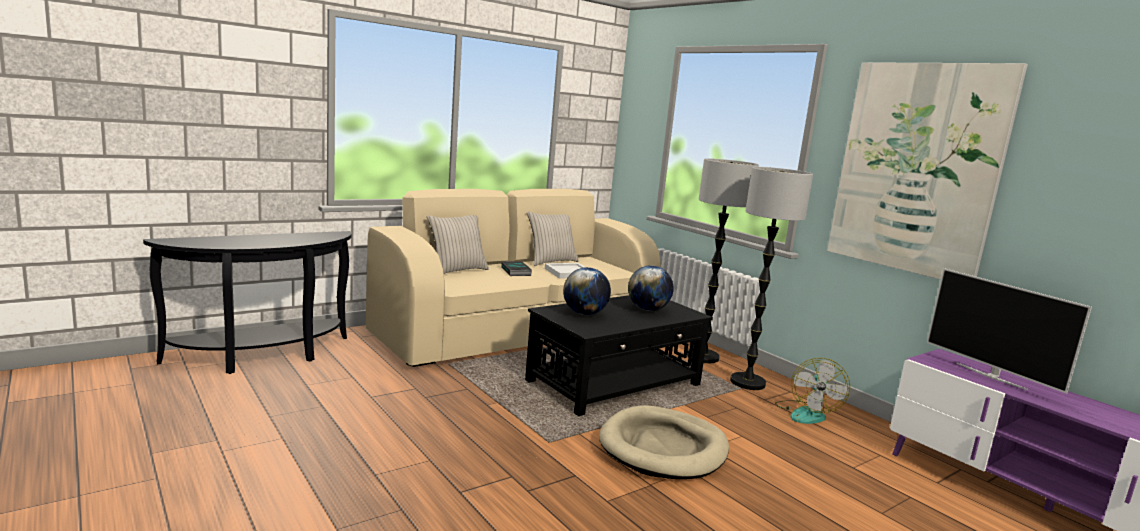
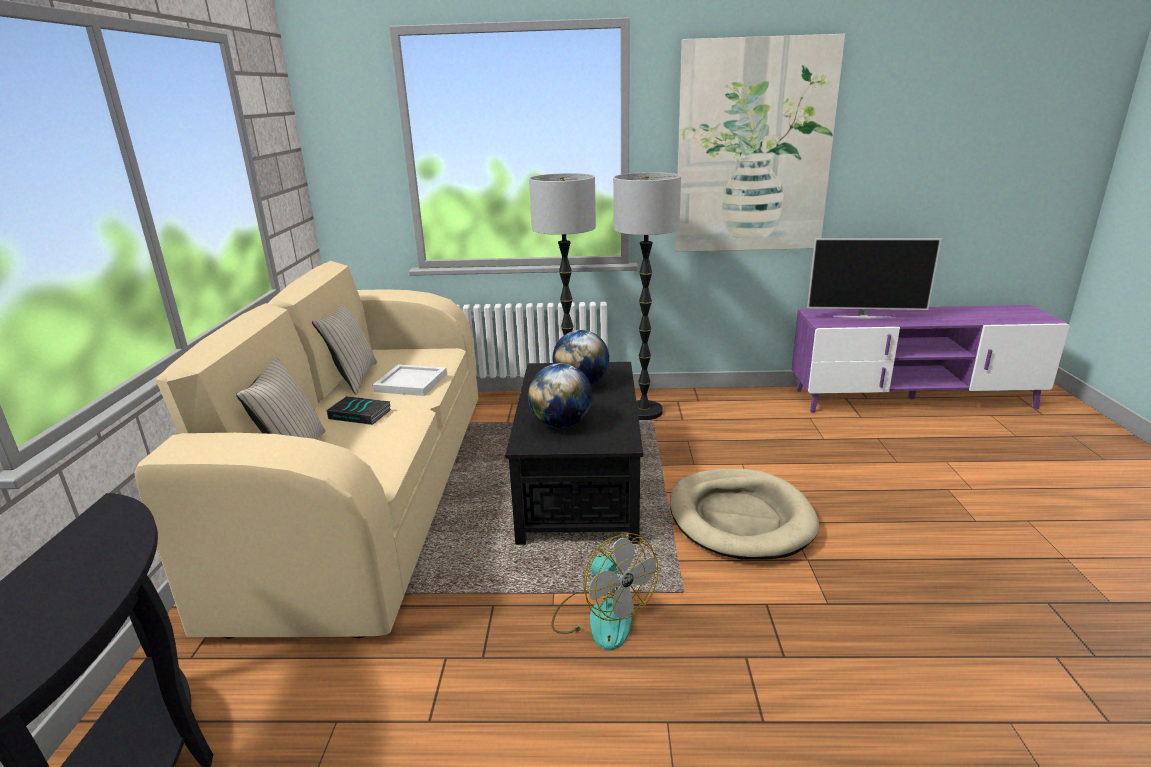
camera: 50 degrees left, 10 degrees up
(806, 413) = (722, 413): fan -> fan (601, 616)

